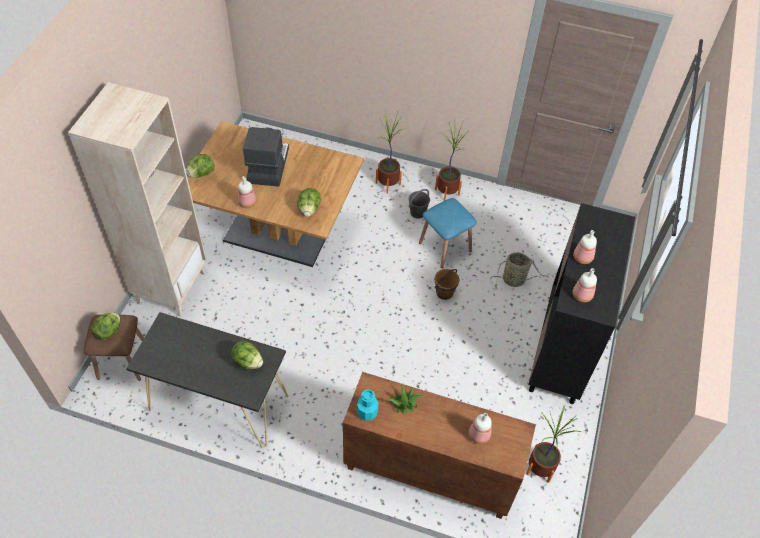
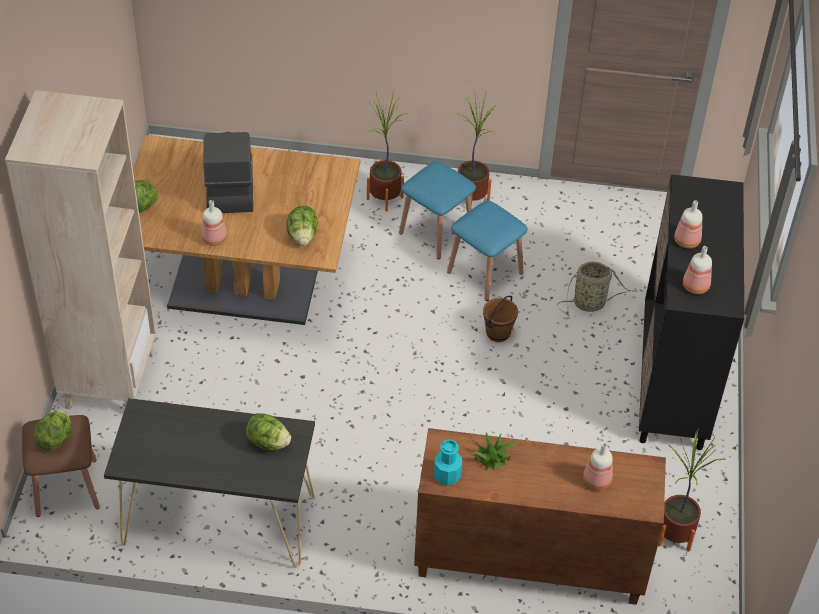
camera: 10 degrees left, 5 degrees down
(417, 213) = (436, 232): grey bucket -> blue stool

